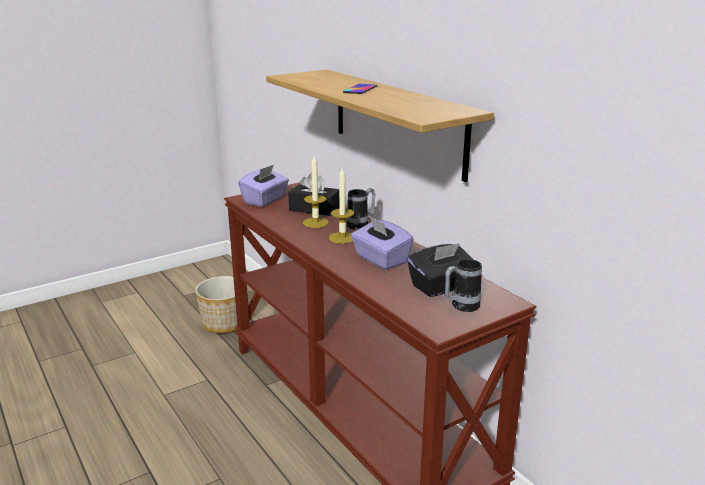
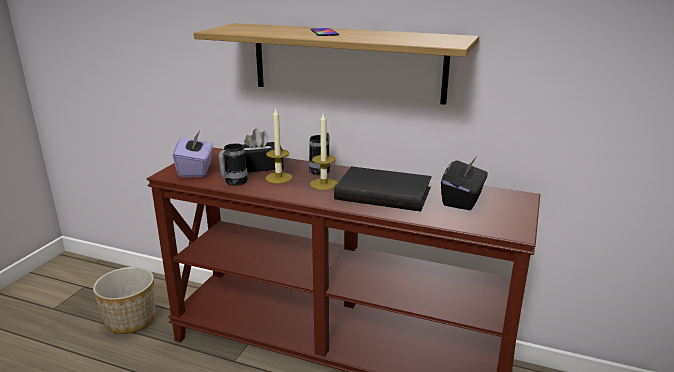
camera: 35 degrees left, 0 degrees up
(380, 259) = (384, 193): purple tissue box -> black book
(460, 306) = (500, 210): mug -> mug (233, 183)

